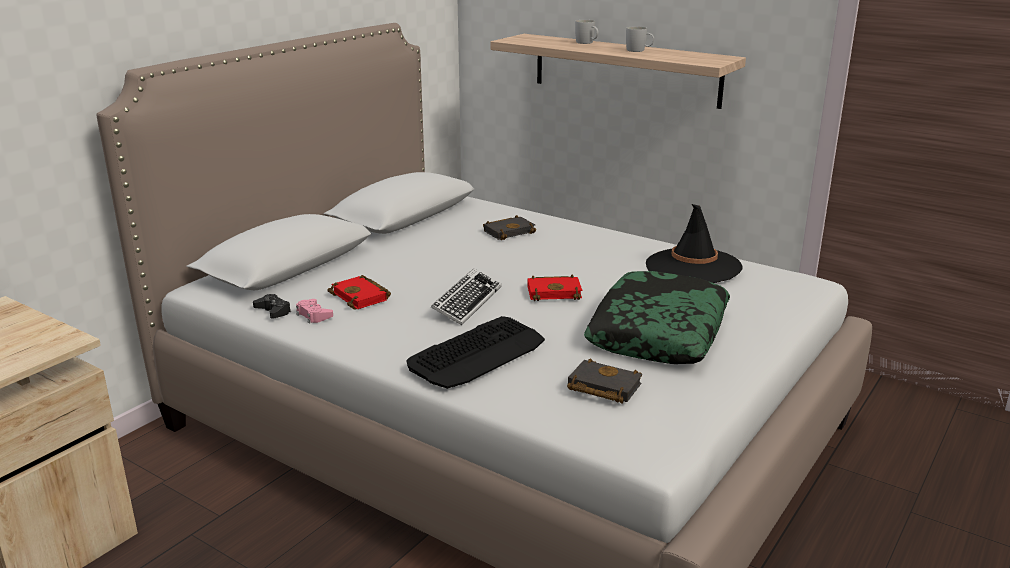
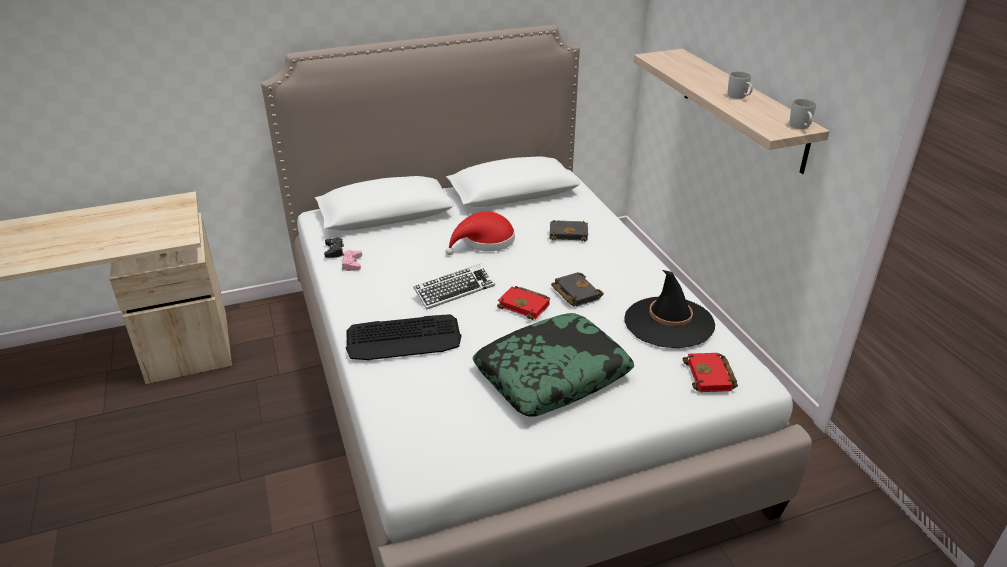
camera: 35 degrees right, 10 degrees up
(362, 297) = (397, 259): red book -> red book (711, 377)
(435, 258) = (484, 241): none -> red hat
(587, 43) = (712, 74): white mug -> white mug (801, 127)
(601, 387) = (442, 405): black book -> black book (574, 292)

